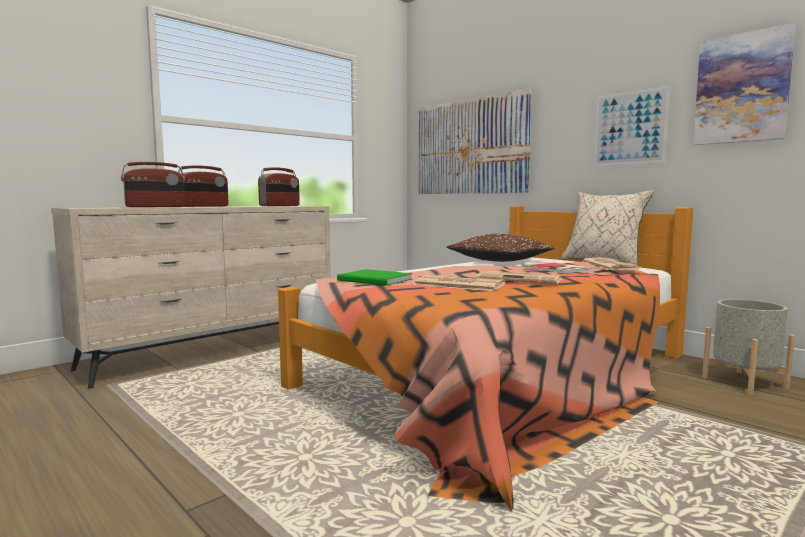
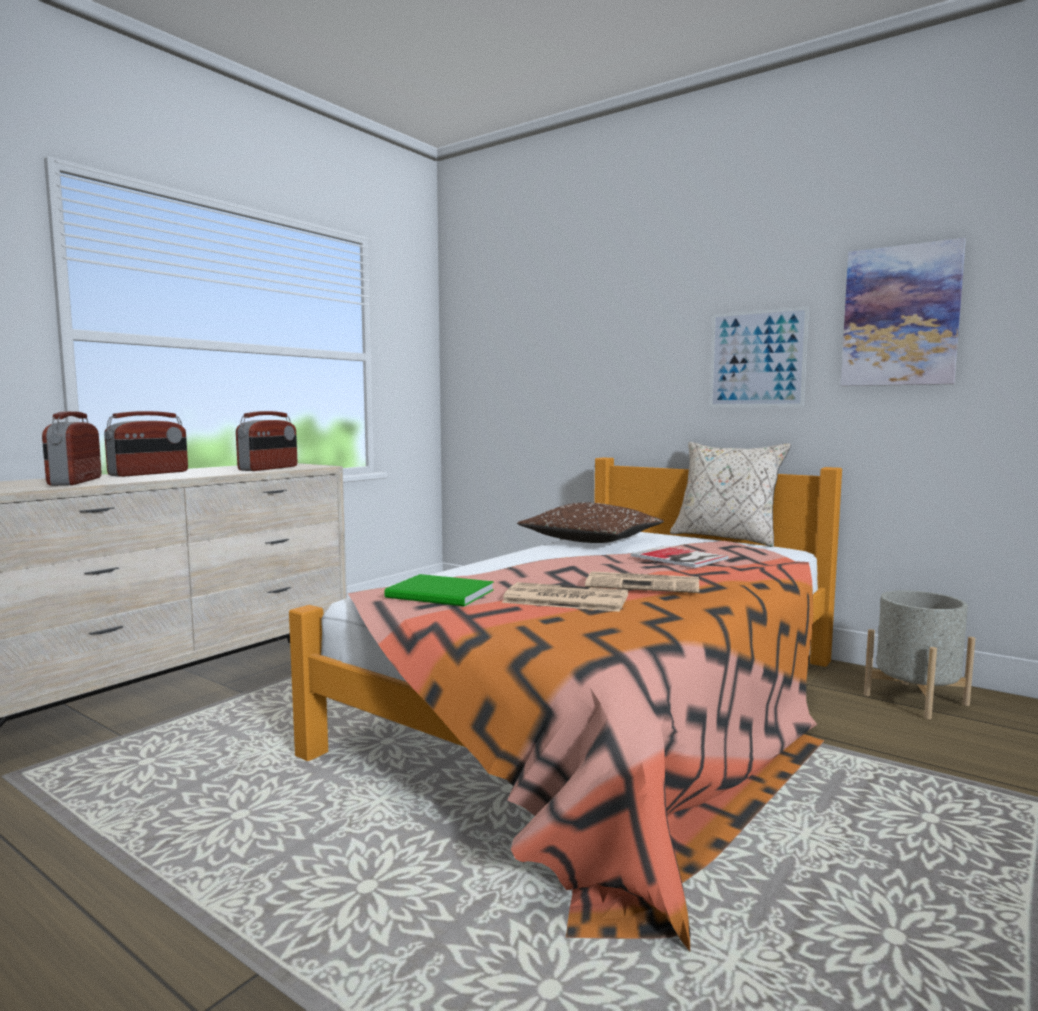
camera: 10 degrees left, 0 degrees up
(155, 207) = (74, 482): radio -> radio turned 120 degrees clockwise
(470, 147) = (535, 372): picture -> none
(608, 265) = (740, 548): newspaper -> none

